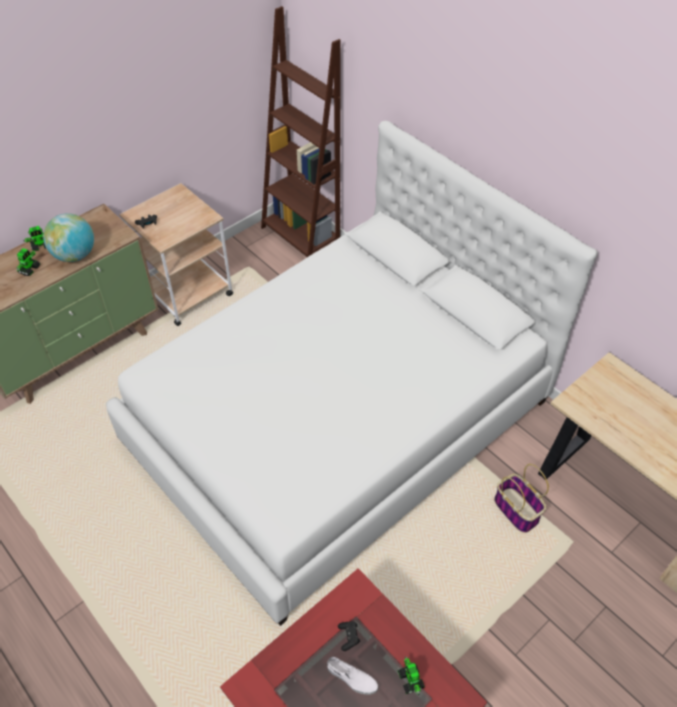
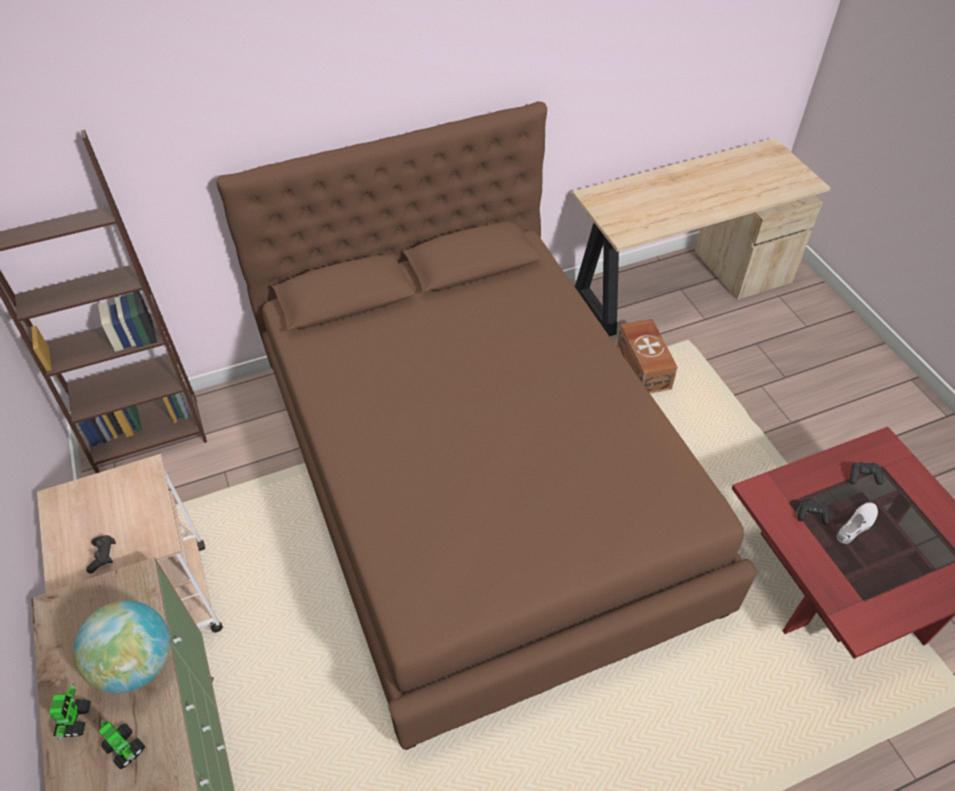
camera: 70 degrees left, 0 degrees up
(339, 422) = (478, 480): white bed -> brown bed
(410, 680) = (863, 477): toy robot -> black game controller
(517, 511) = (644, 367): basket -> brown storage box

